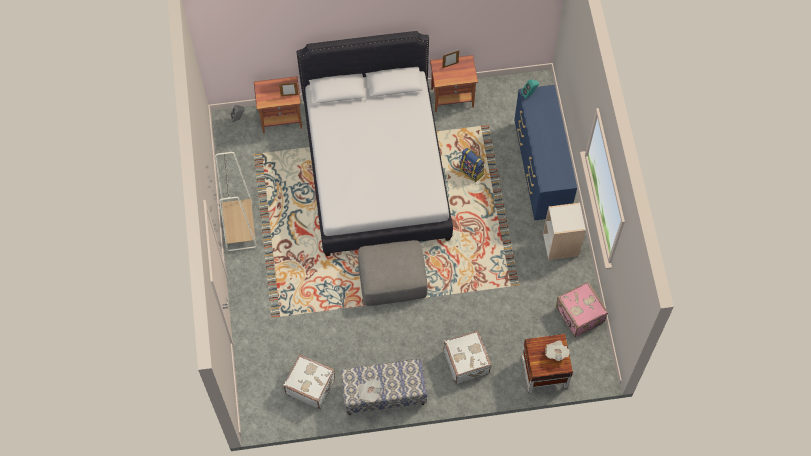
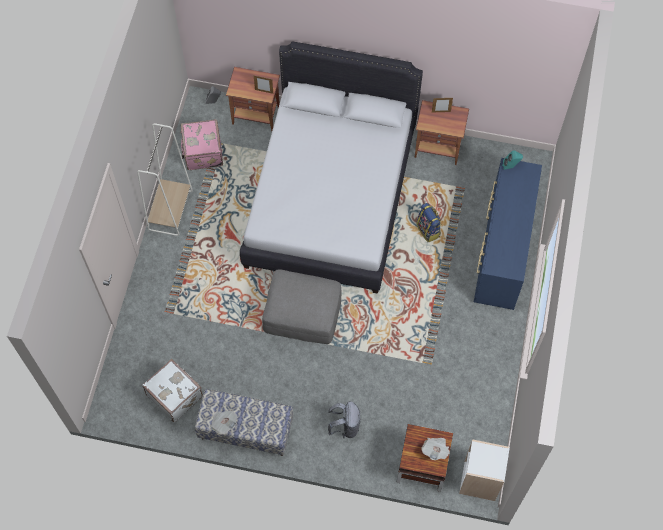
camera: 20 degrees right, 0 degrees up
(467, 361) = (345, 426): white suitcase -> grey backpack
(560, 245) = (492, 337): bookcase -> bookcase (479, 481)
(579, 315) = (483, 418): pink suitcase -> pink suitcase (202, 152)

